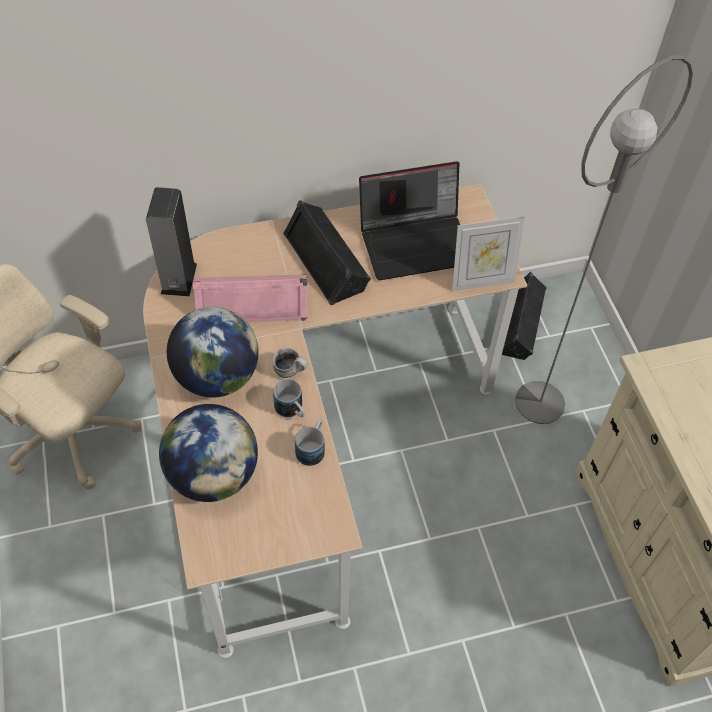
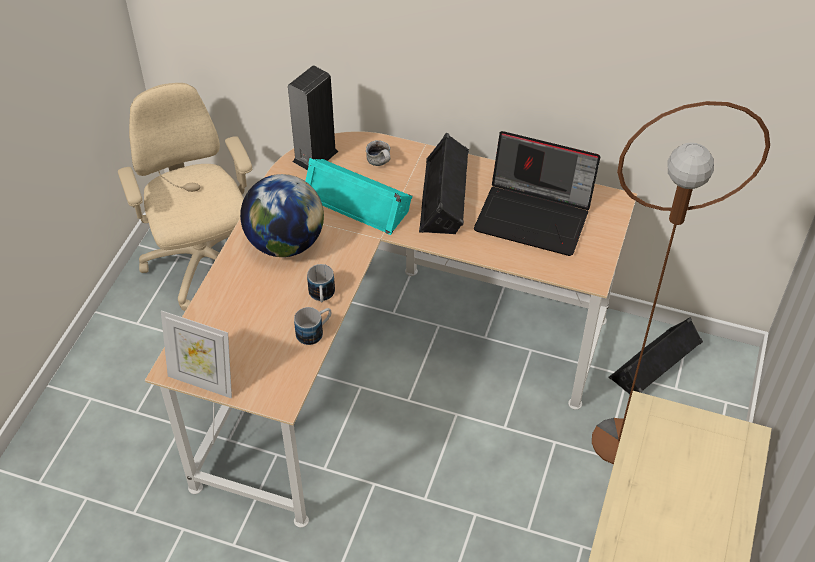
camera: 35 degrees right, 5 degrees down
(213, 475) = (225, 312): globe -> none
(252, 302) = (357, 201): pink speaker -> turquoise speaker
(291, 371) = (345, 266): mug -> mug (380, 163)
(481, 281) = (567, 273): picture frame -> picture frame (203, 381)
(540, 402) = (619, 441): grey floor lamp -> brown floor lamp

